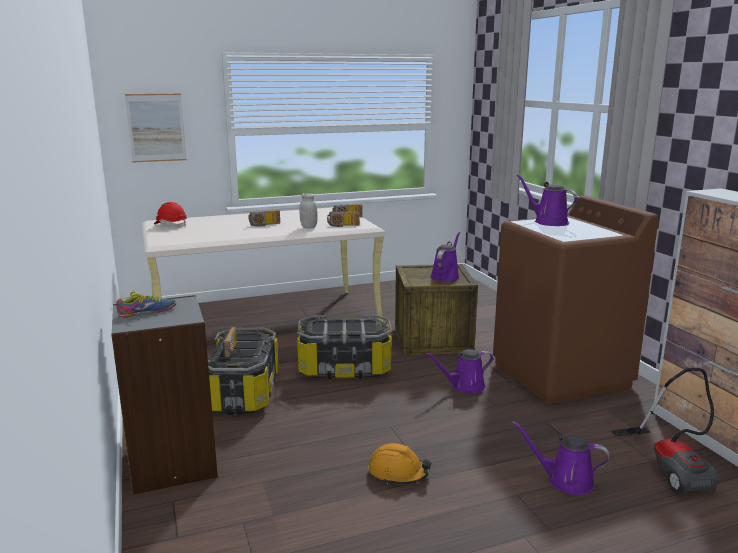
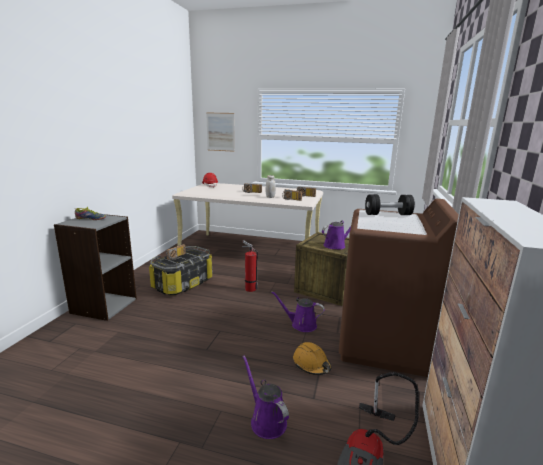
camera: 35 degrees right, 0 degrees up
(344, 368) = (249, 288): storage box -> fire extinguisher
(398, 473) = (180, 359): orange hard hat -> orange hard hat (311, 364)
(548, 222) = (388, 214): purple watering can -> black dumbbell

